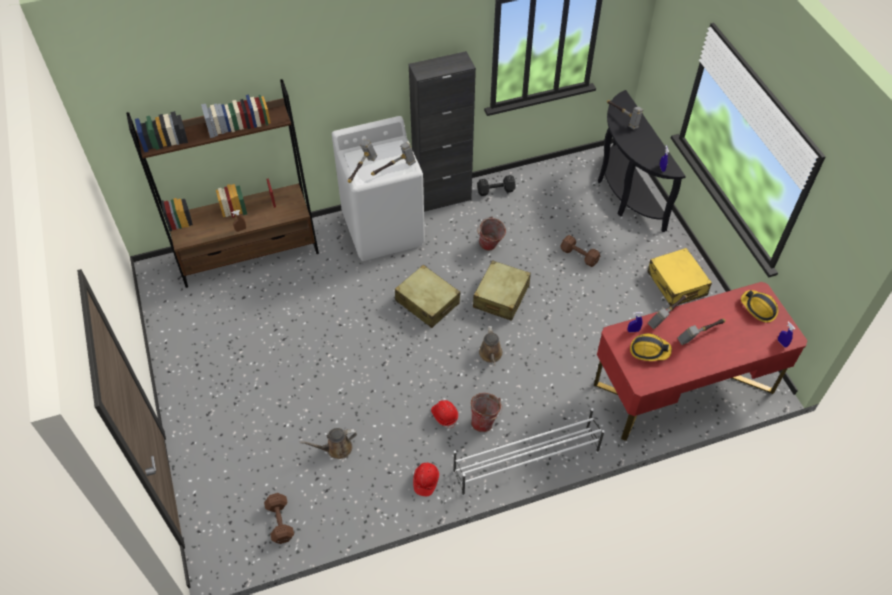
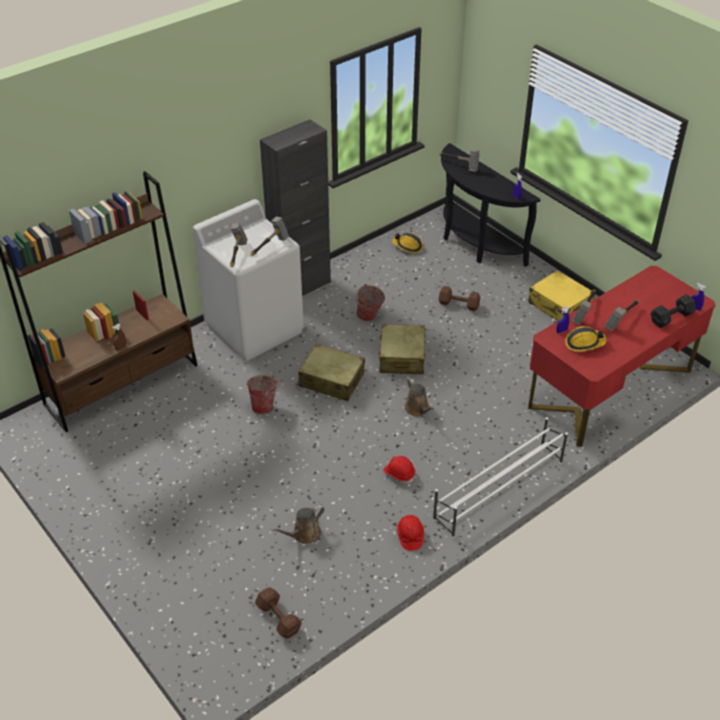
camera: 20 degrees left, 10 degrees down
(485, 421) = (441, 467): bucket -> bucket (264, 406)
(496, 191) = (351, 268): black dumbbell -> black dumbbell (672, 318)
(758, 308) = (660, 286): hard hat -> hard hat (407, 246)

